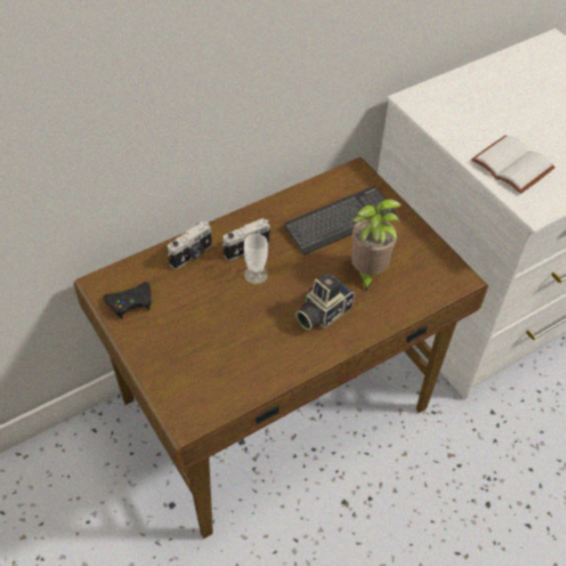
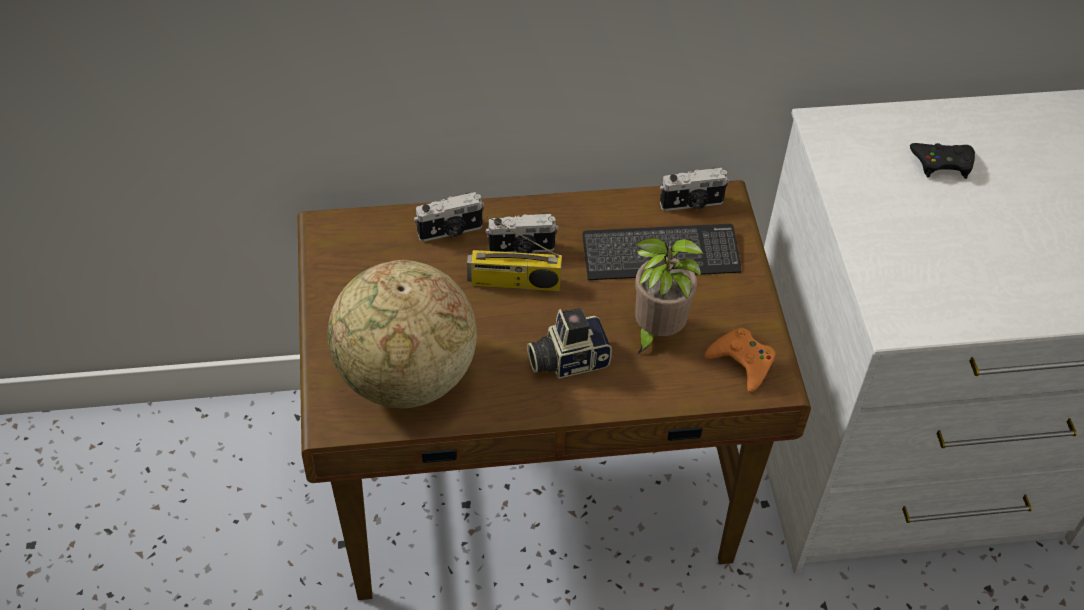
camera: 25 degrees right, 0 degrees up
(130, 302) = (347, 261): black game controller -> black game controller (942, 163)
(220, 368) = (405, 378): none -> globe
(255, 274) = (513, 282): cup -> radio
(339, 182) = (692, 204): none -> camera
(432, 272) = (742, 362): none -> orange game controller
(509, 166) = (900, 255): white book -> none

